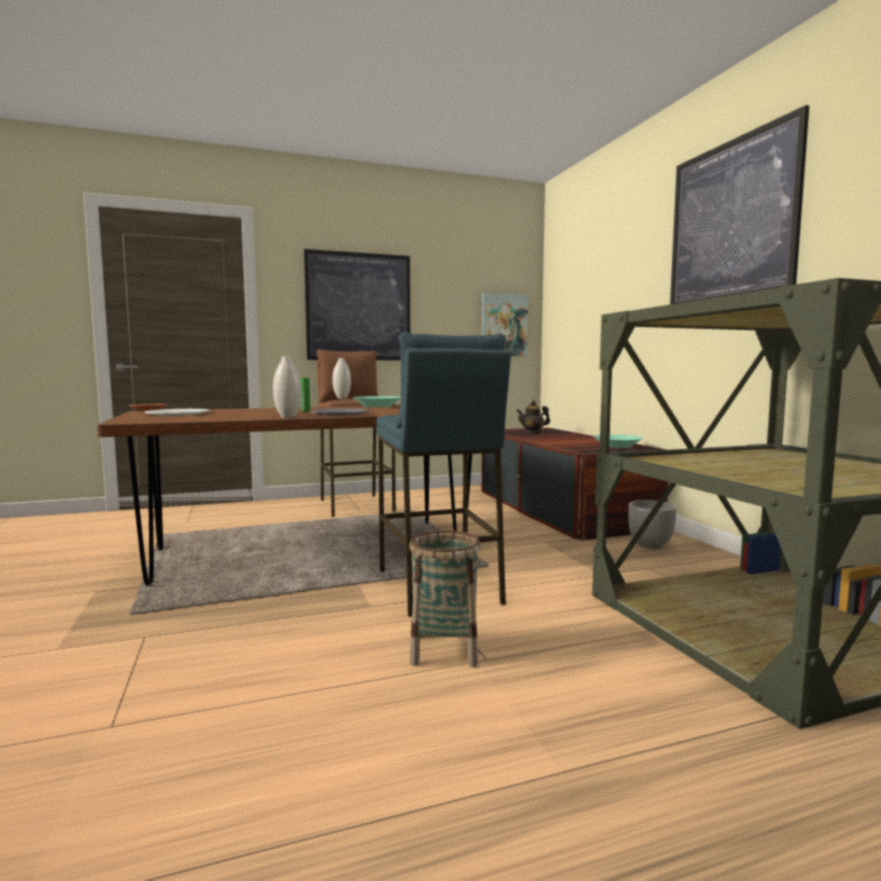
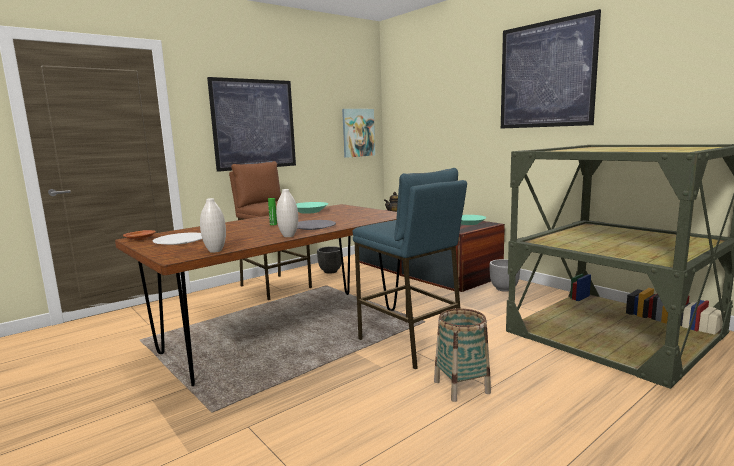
camera: 20 degrees left, 5 degrees up
(342, 398) = (260, 203): white vase -> white vase (215, 251)
(437, 498) = (330, 271): none -> black planter

